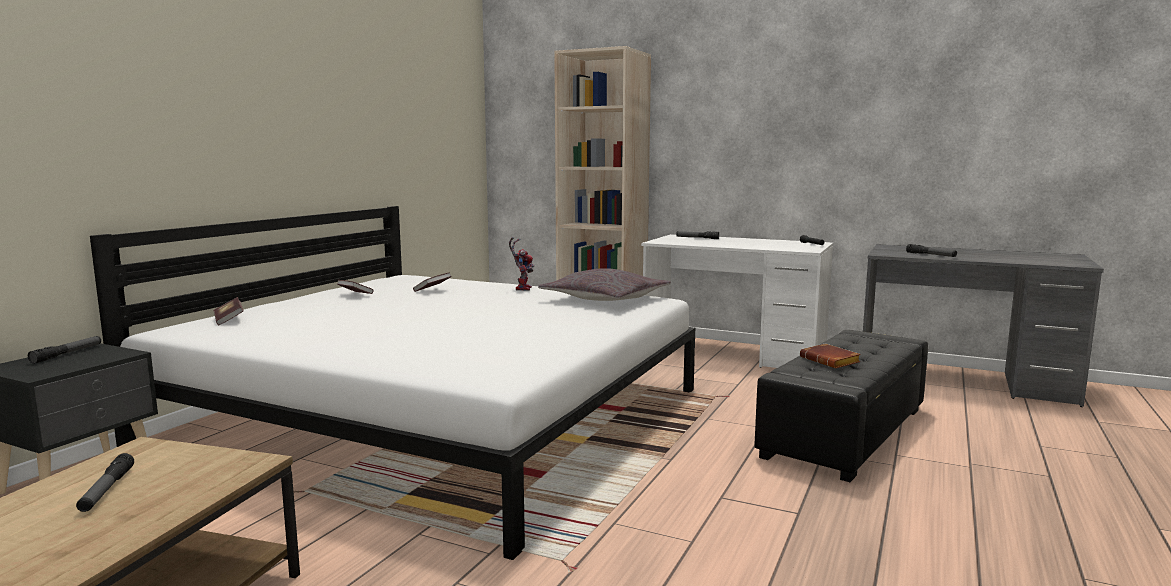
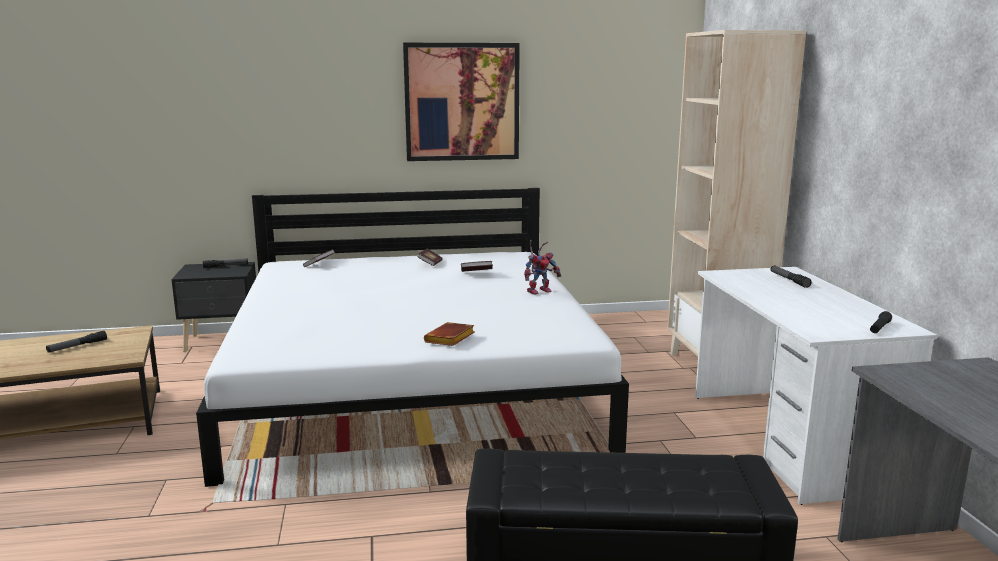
camera: 55 degrees right, 5 degrees up
(325, 109) = (462, 102): none -> picture
(605, 299) = (548, 323): grey pillow -> none
(831, 361) = (578, 470): brown book -> brown book (450, 339)
(931, 255) = (949, 399): flashlight -> none

